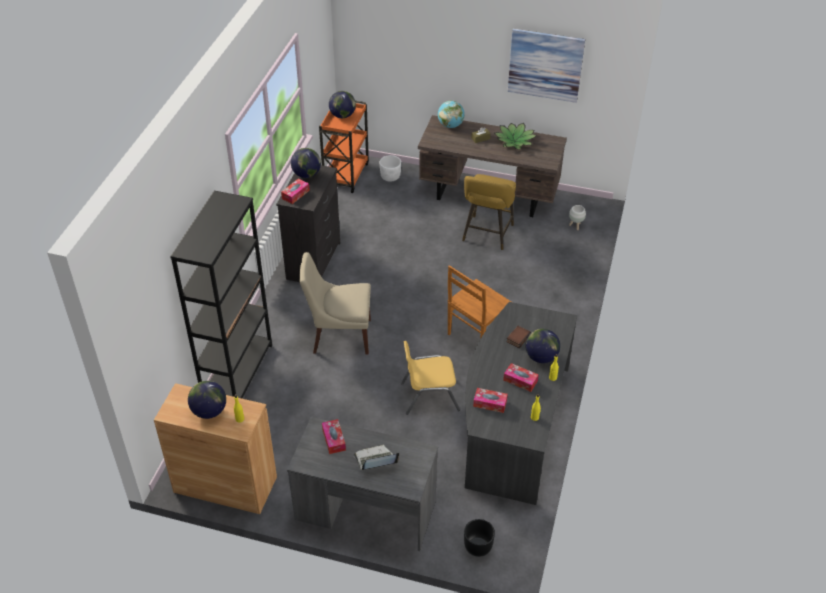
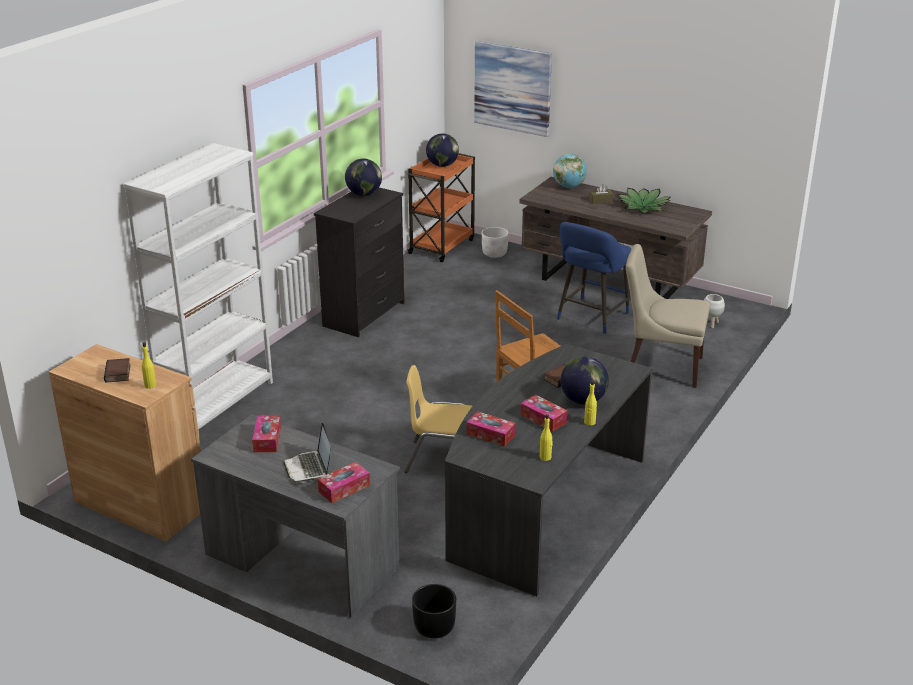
camera: 15 degrees right, 15 degrees down
(209, 411) = (118, 373): globe -> book
(238, 373) = (218, 402): black bookcase -> white bookcase
(295, 194) = (341, 208): tissue box -> tissue box (344, 488)
(339, 336) = (359, 385): beige chair -> beige chair (660, 367)
(375, 460) = (309, 468): laptop -> laptop turned 105 degrees counterclockwise
(487, 235) = (590, 318): yellow stool -> blue stool
(545, 65) = (687, 108): picture -> picture (512, 88)

